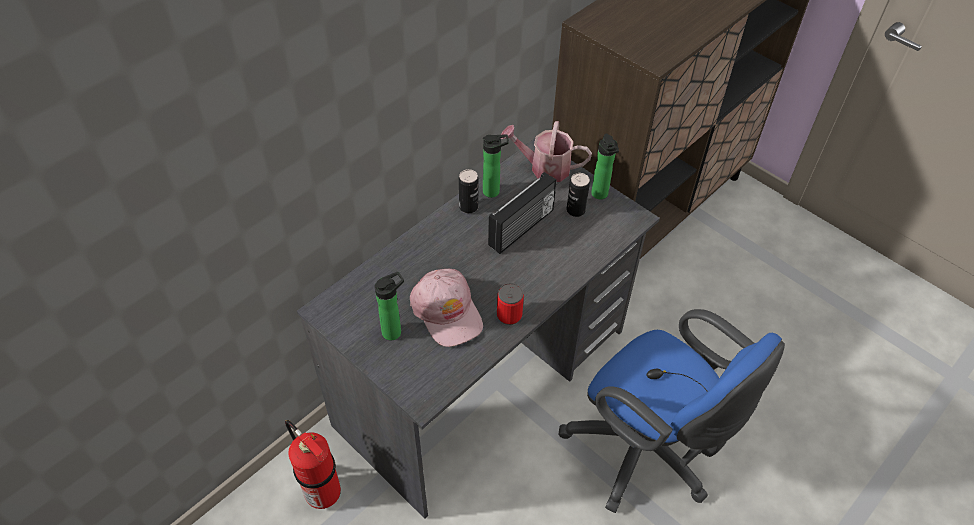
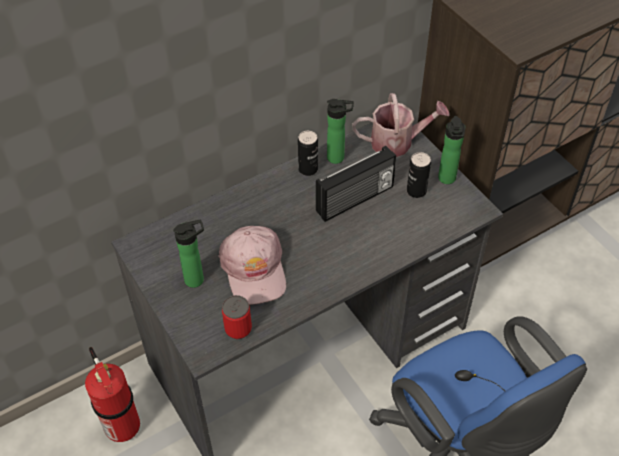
camera: 15 degrees right, 0 degrees up
(509, 315) = (315, 285): can -> can (238, 329)
(544, 168) = (397, 142): watering can -> watering can turned 150 degrees clockwise

